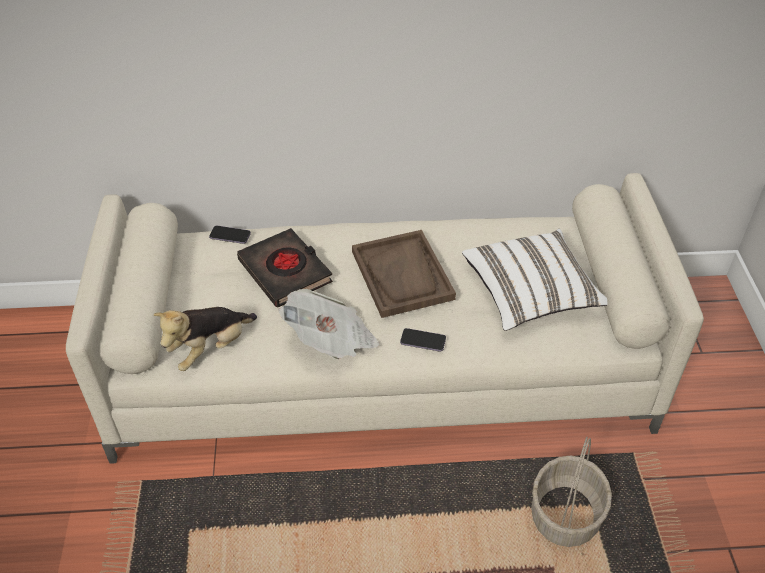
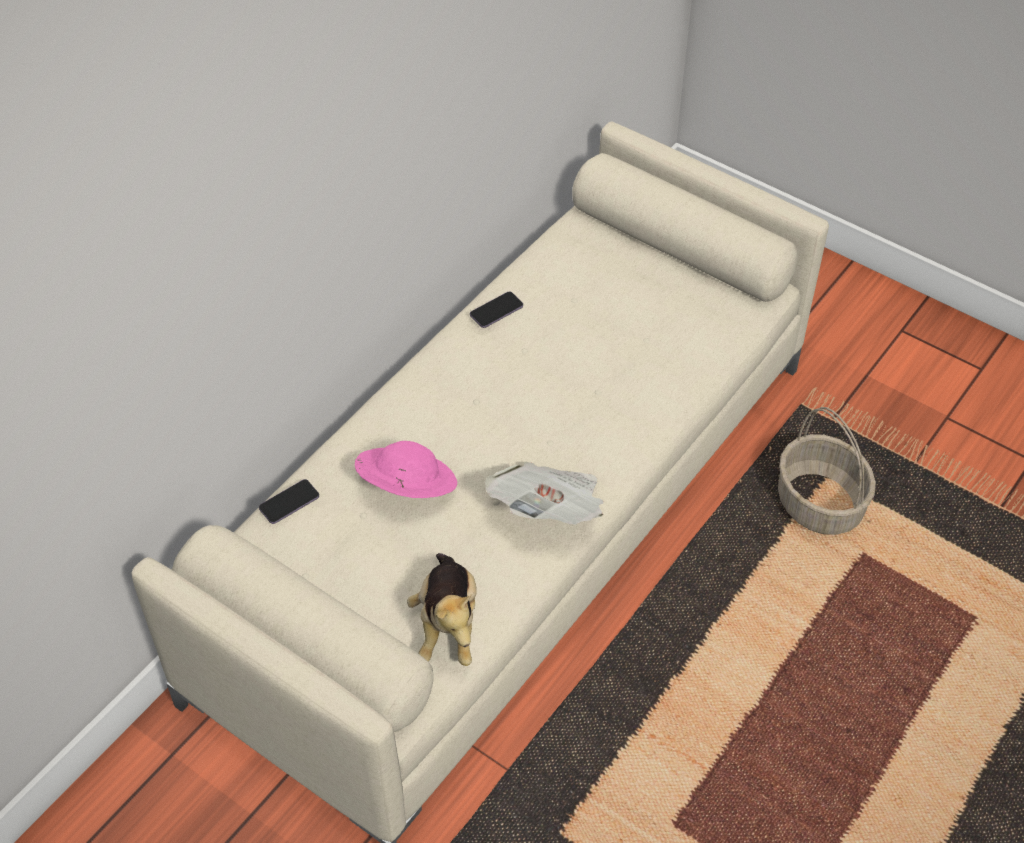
camera: 50 degrees left, 5 degrees up
(285, 272) = (406, 487): black book -> pink hat
(402, 275) = (519, 394): brown tray -> none
(423, 341) = (623, 438): phone -> phone (496, 311)
(531, 294) = (641, 317): white pillow -> none

